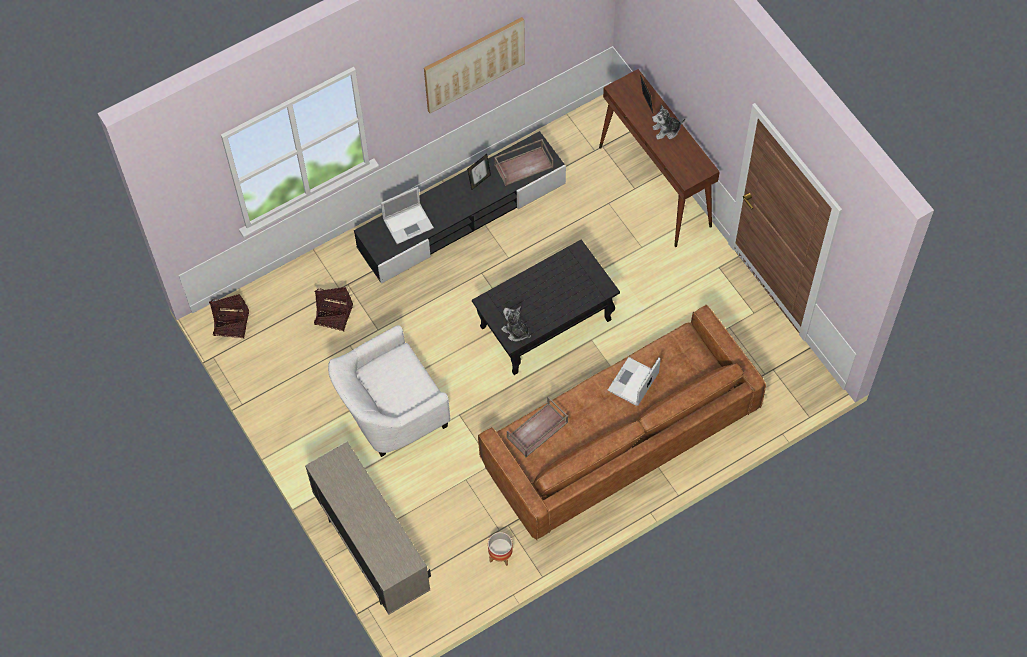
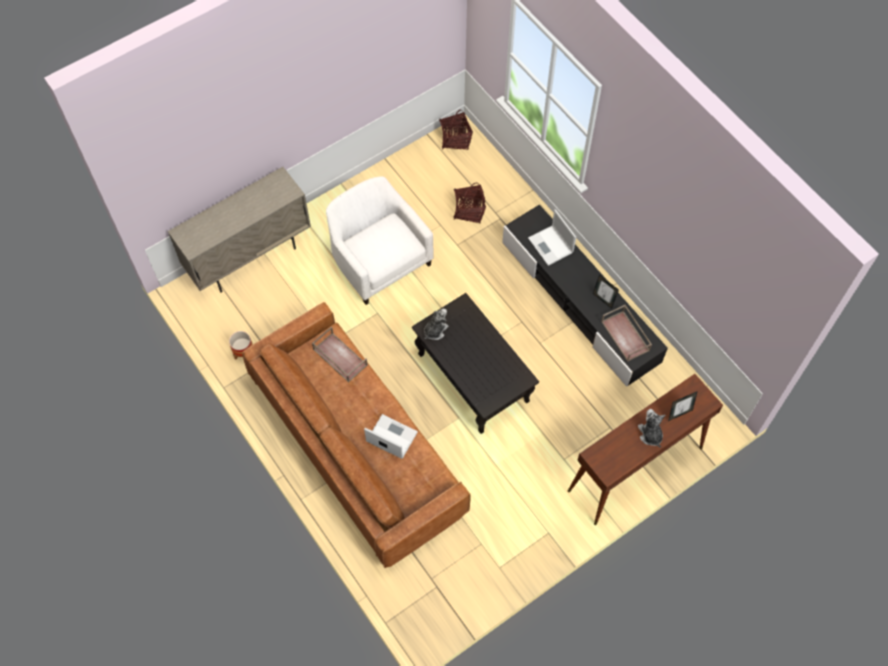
camera: 85 degrees right, 0 degrees up
(474, 64) = (669, 227): picture -> none

